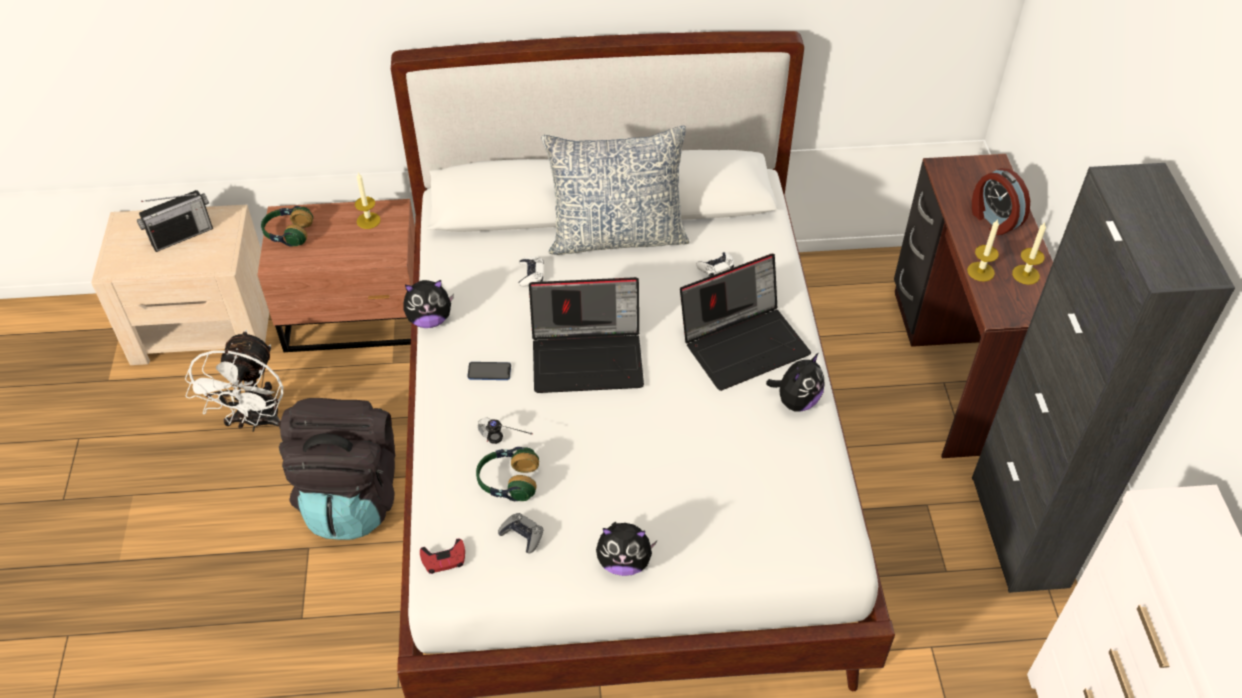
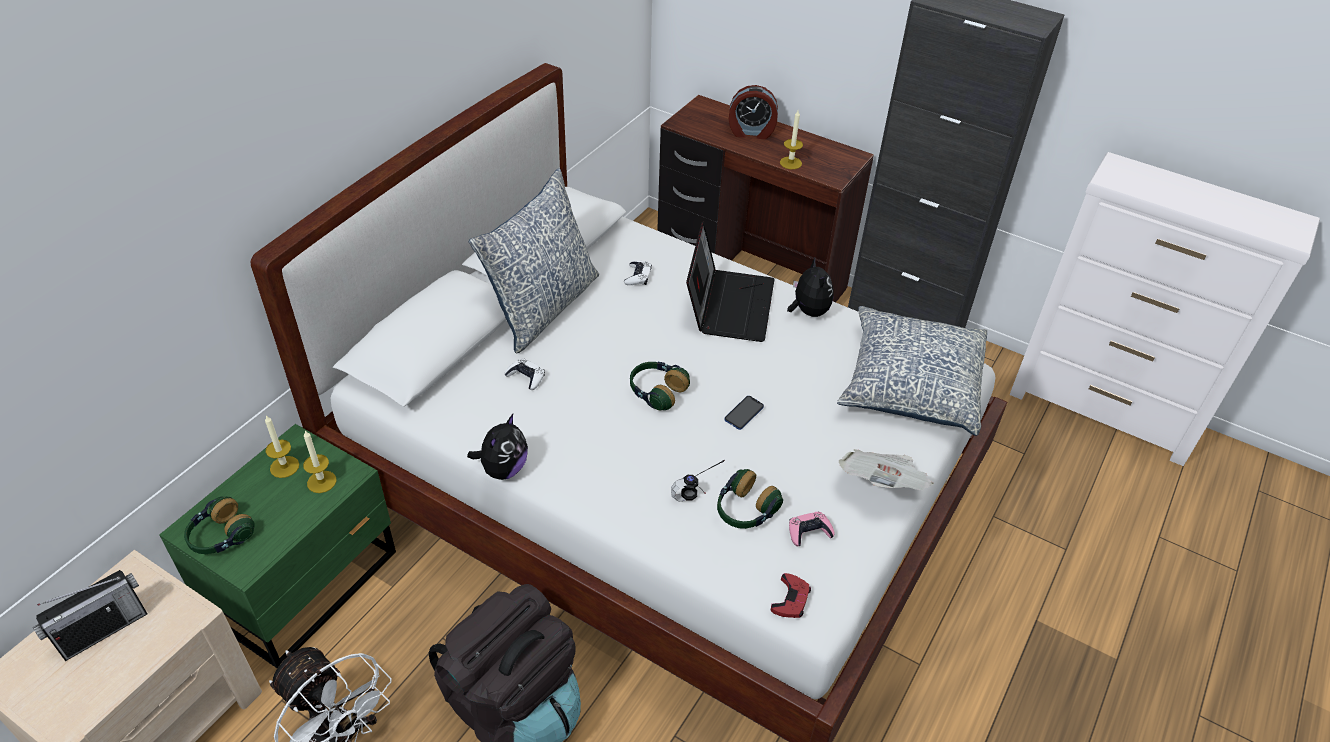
camera: 55 degrees left, 5 degrees down
(182, 236) = (103, 630): radio -> radio turned 45 degrees clockwise
(357, 317) = (306, 583): brown nightstand -> green nightstand
(489, 372) = (609, 461): phone -> phone (744, 413)
(522, 535) = (809, 532): grey game controller -> pink game controller
(589, 357) = (656, 392): laptop -> headphones
(624, 562) = (882, 485): plush toy -> newspaper
(776, 523) = (910, 383): none -> pillow
(1025, 274) = (812, 148): candle -> candle (321, 482)

